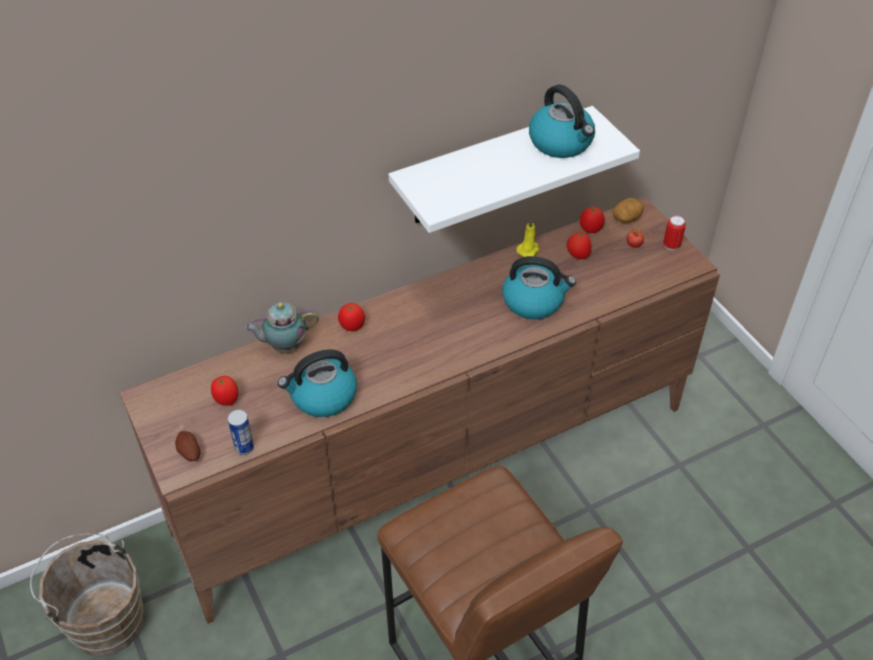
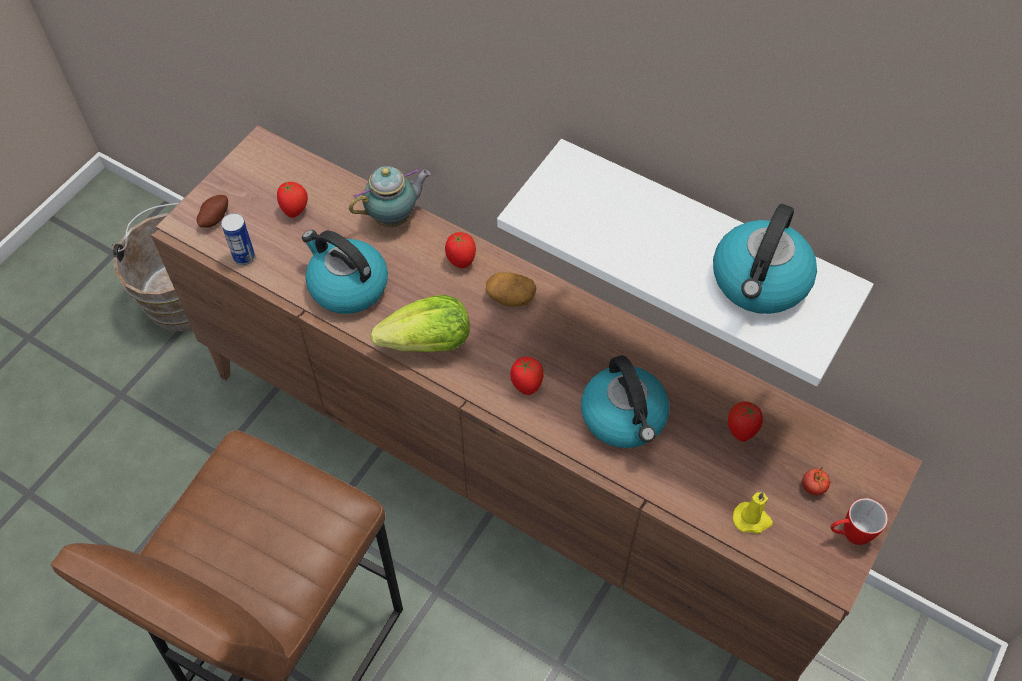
camera: 60 degrees right, 10 degrees up
(284, 346) = (395, 217): teapot -> teapot turned 105 degrees clockwise
(407, 372) = (428, 343): none -> lettuce
(528, 250) = (709, 371): yellow candle -> yellow candle (752, 519)
(590, 229) = (802, 423): tomato -> tomato (526, 385)
(626, 218) = (859, 456): potato -> potato (510, 297)
(671, 245) = (849, 534): can -> mug

